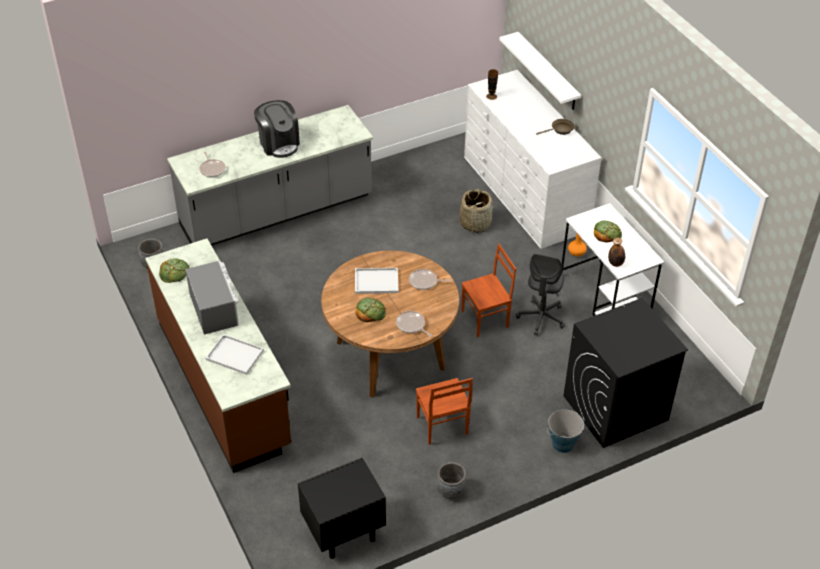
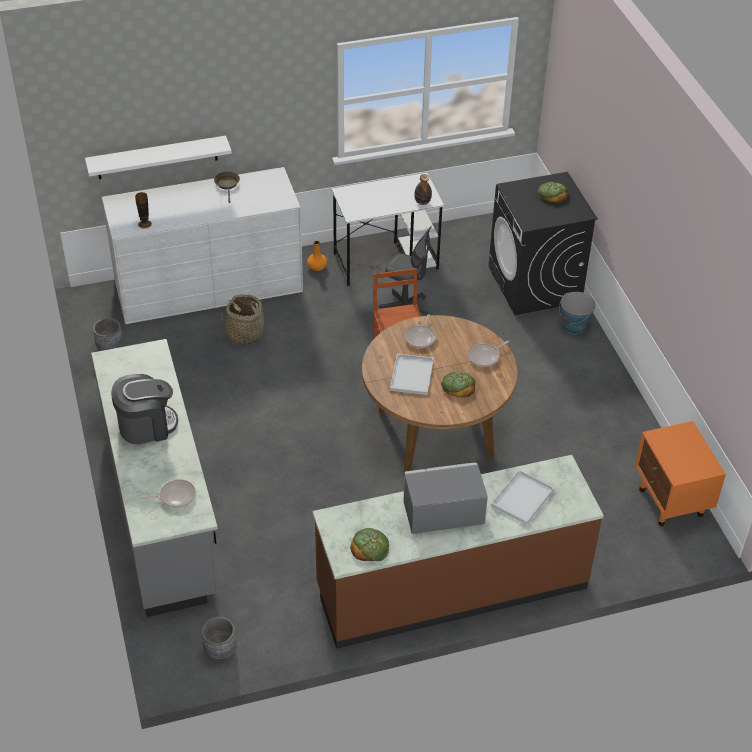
camera: 80 degrees left, 0 degrees up
(342, 532) = (671, 503): black nightstand -> orange nightstand
(441, 426) = (541, 408): brown chair -> none
(451, 491) = (624, 414): grey planter -> grey planter (110, 347)
(607, 233) = (377, 199): bread -> bread (552, 194)

